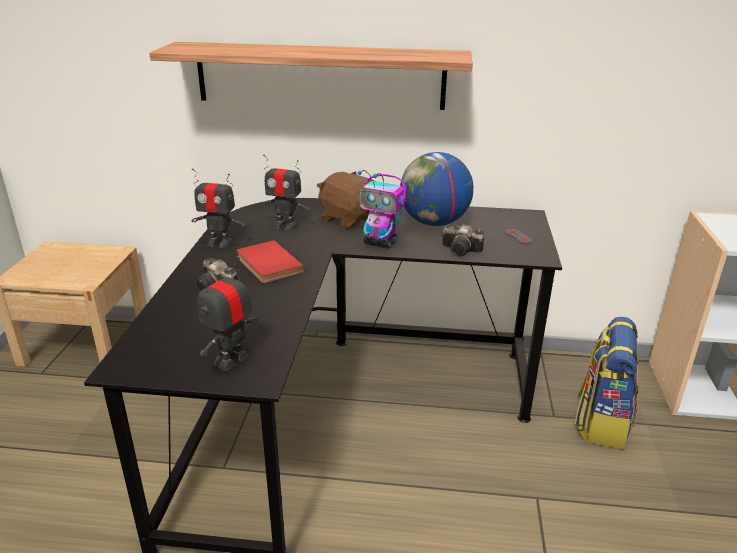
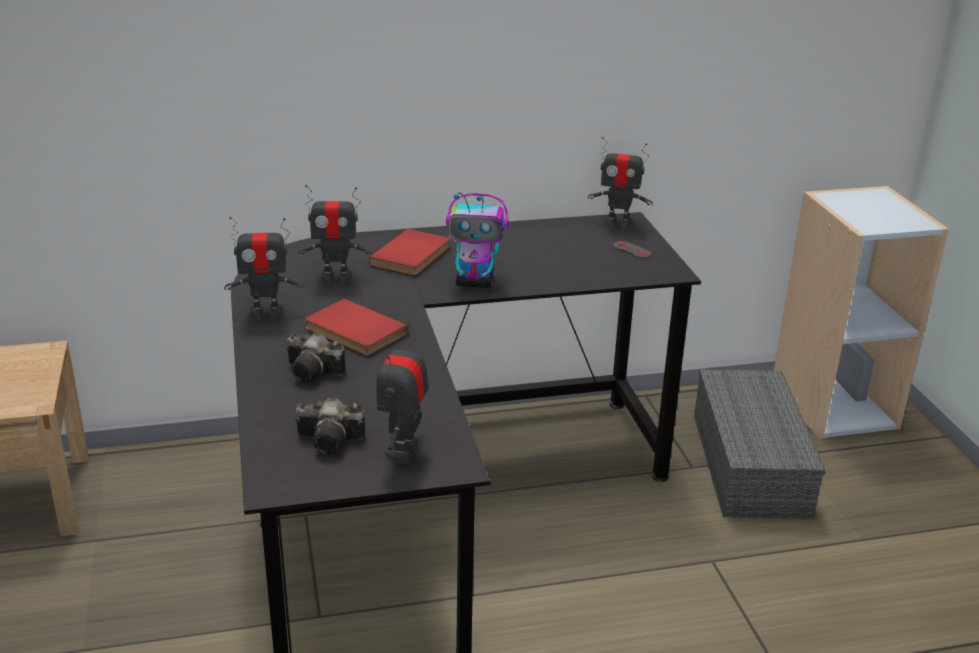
camera: 20 degrees left, 0 degrees up
(320, 75) = (346, 67): shelf -> none
(350, 219) = (413, 256): brown plush toy -> red book
(434, 223) = (522, 246): globe -> none
(462, 250) = (579, 277): camera -> camera (333, 440)
(520, 216) = (618, 223): none -> toy robot
(601, 421) = (747, 462): backpack -> grey storage box

